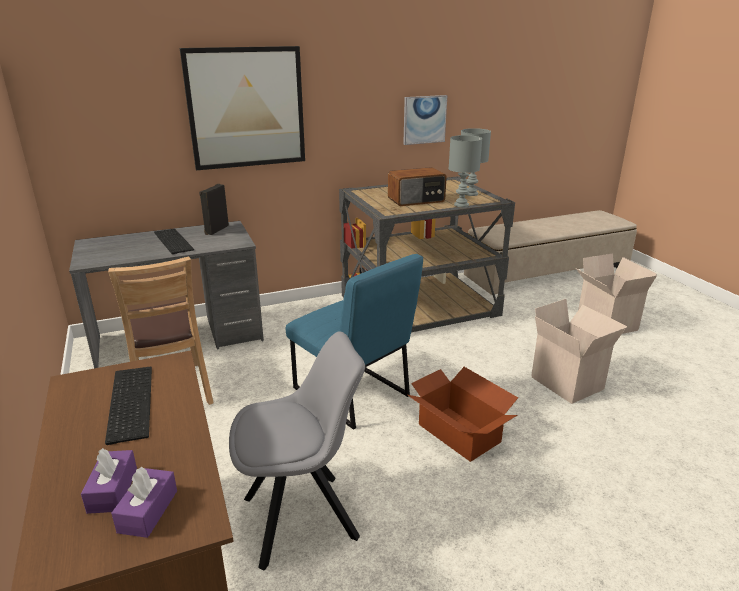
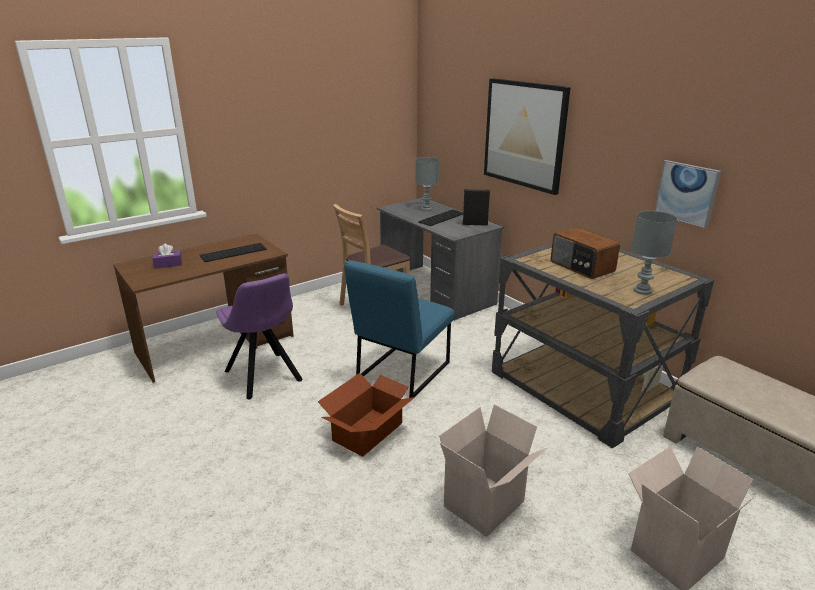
camera: 75 degrees right, 0 degrees up
(148, 511) = (153, 273): purple tissue box -> none
(301, 518) = (264, 376): grey chair -> purple chair
(461, 205) = (588, 287): grey table lamp -> grey table lamp (427, 209)

